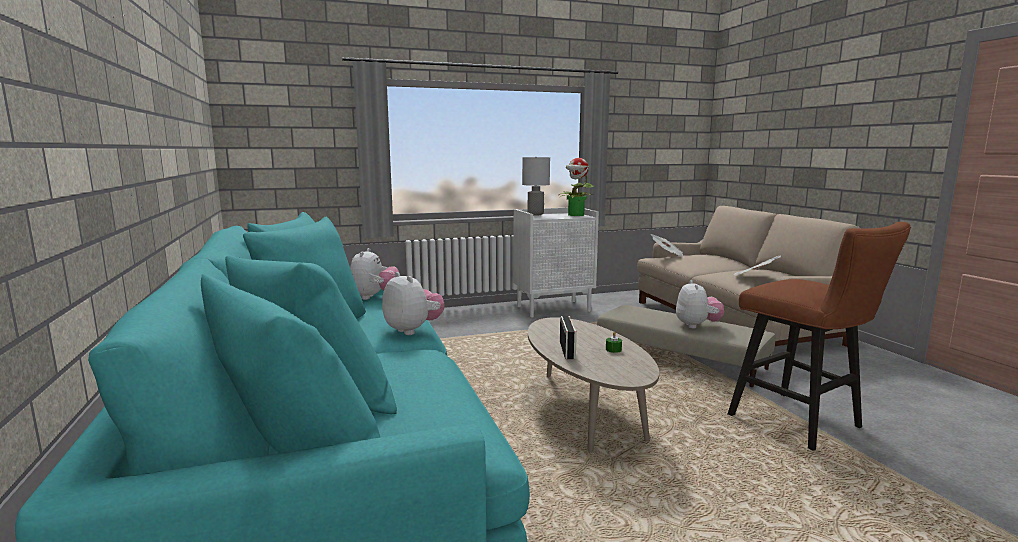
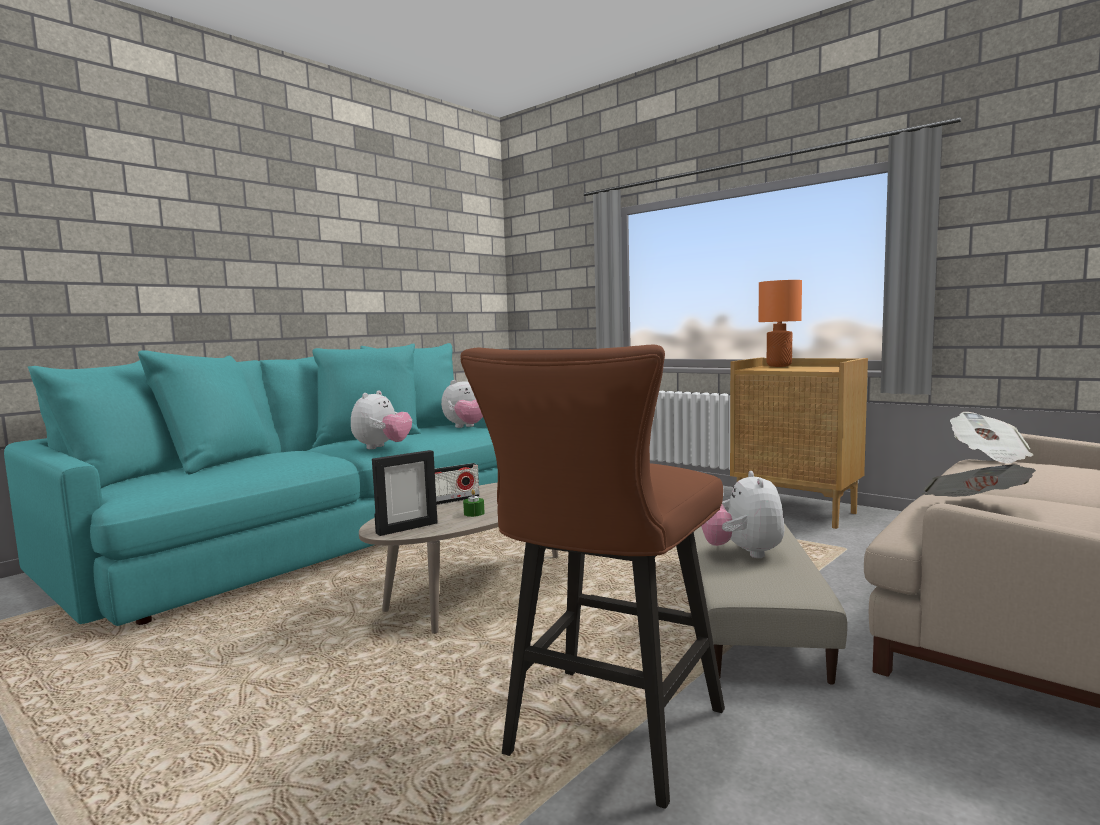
camera: 60 degrees right, 5 degrees down
(535, 215) = (778, 366): grey table lamp -> orange table lamp
(554, 308) = (796, 512): white cabinet -> brown cabinet
(576, 215) = (831, 369): potted plant -> none
(631, 371) = (407, 528): none -> picture frame
(697, 326) = (743, 553): plush toy -> plush toy turned 120 degrees clockwise

